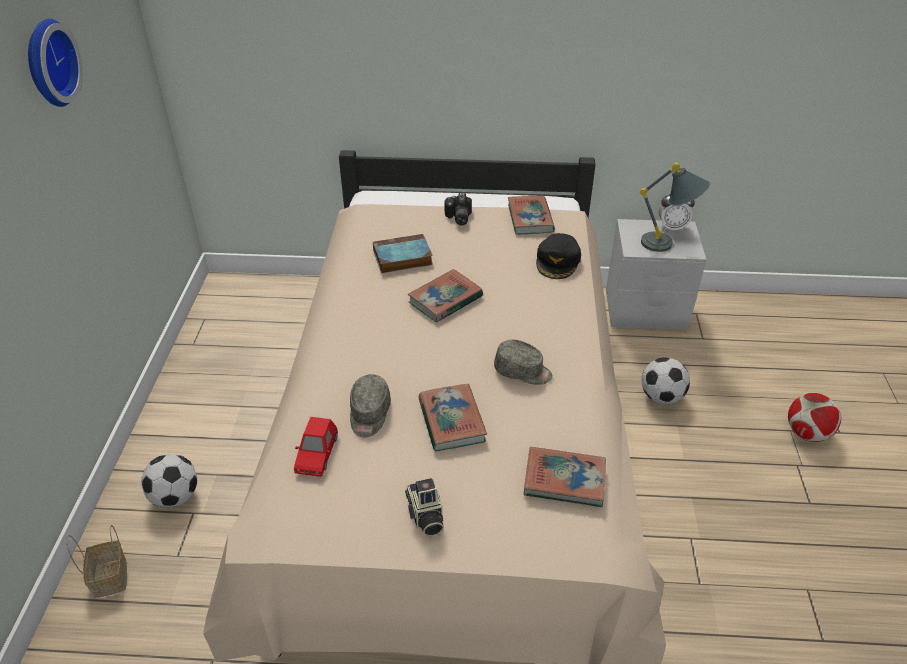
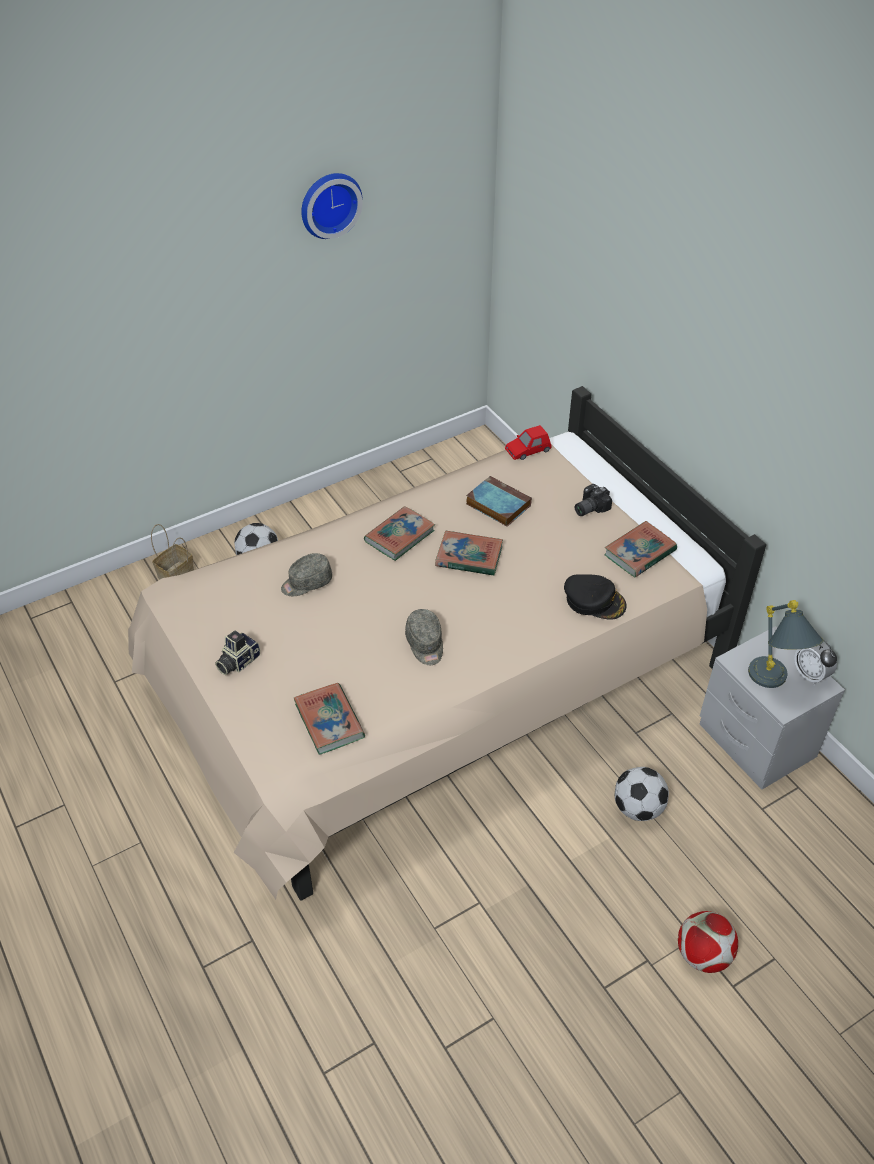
camera: 55 degrees right, 5 degrees up
(317, 454) = (249, 578): red toy car -> red toy car (528, 450)
(451, 421) = (336, 629): book -> book (399, 536)
(558, 261) = (594, 600): black cap -> black cap turned 135 degrees counterclockwise

